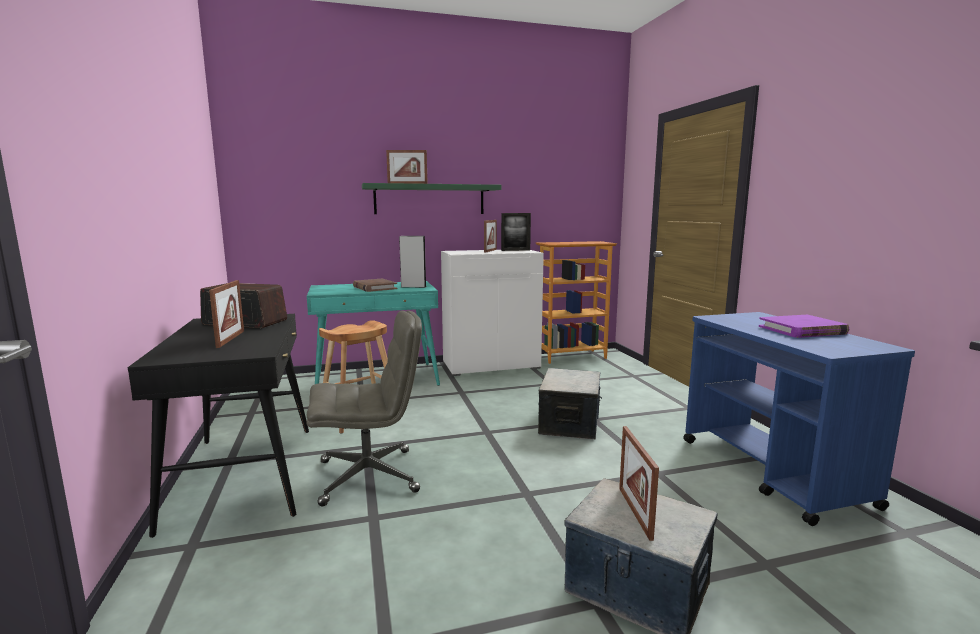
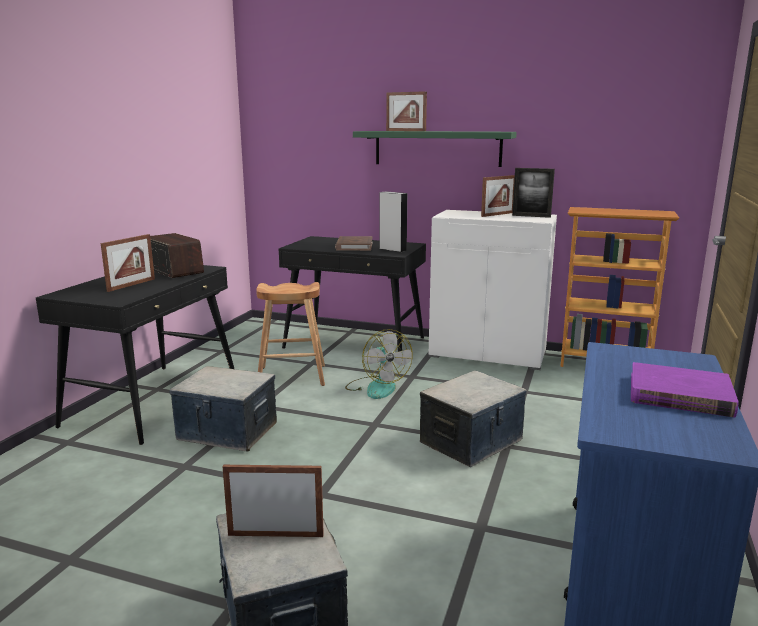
camera: 35 degrees right, 5 degrees up
(369, 476) = (227, 432): grey office chair -> storage box
(377, 379) = (355, 343): turquoise desk -> black desk
(446, 406) = (377, 387): none -> fan
(635, 512) = (275, 535): picture frame -> picture frame turned 60 degrees clockwise

